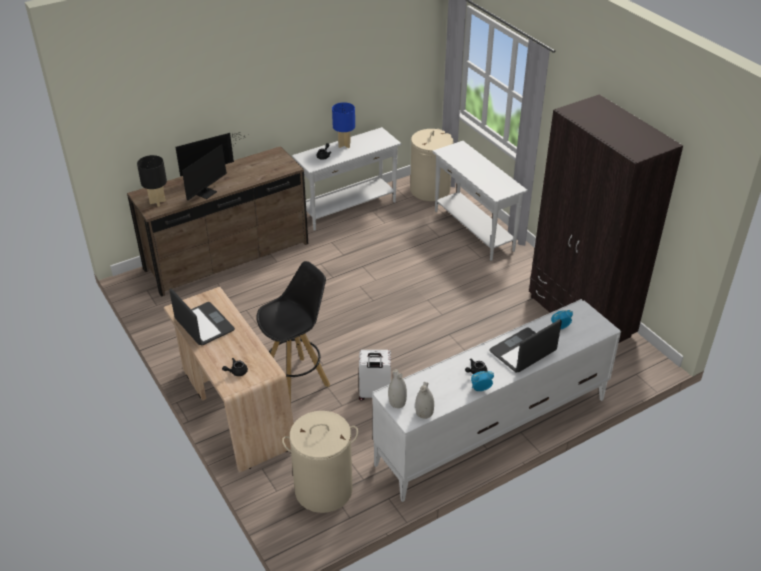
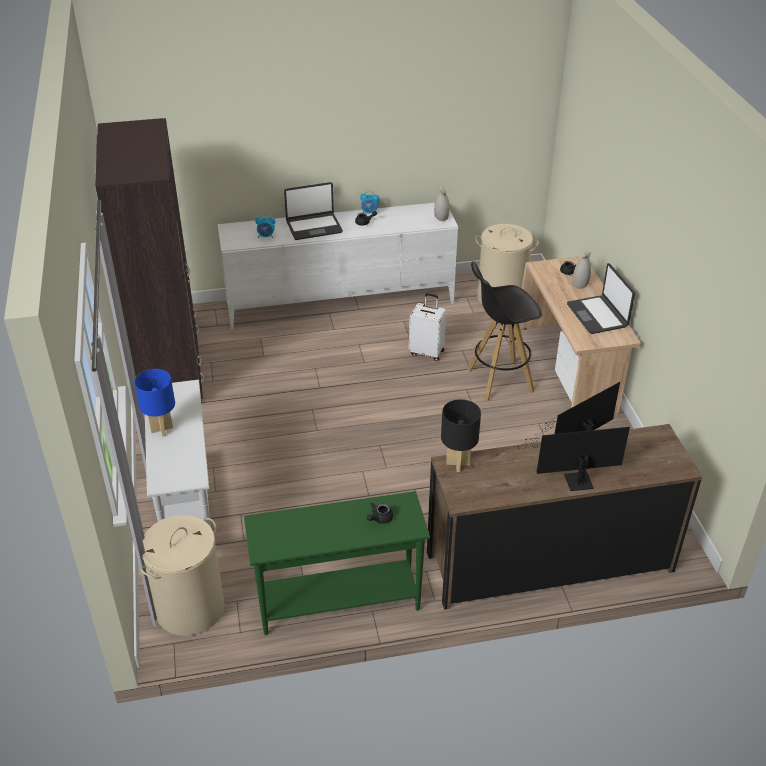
camera: 160 degrees left, 0 degrees up
(157, 202) = (654, 448): black table lamp -> black table lamp (458, 464)
(344, 145) = (335, 534): blue table lamp -> blue table lamp (161, 429)
(348, 208) = (338, 605): white console table -> green console table
(424, 413) = (424, 208): white vase -> white vase (580, 284)

